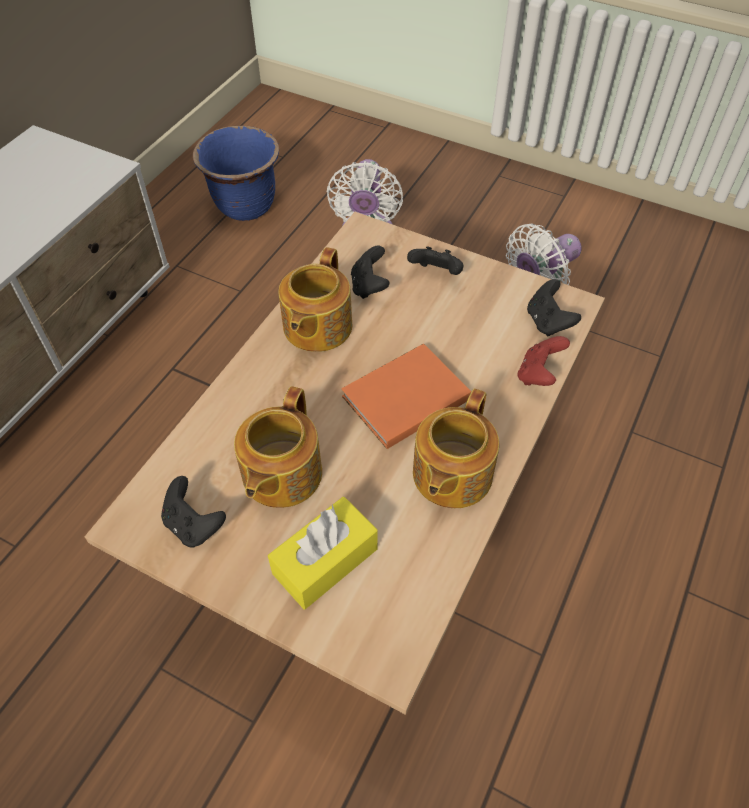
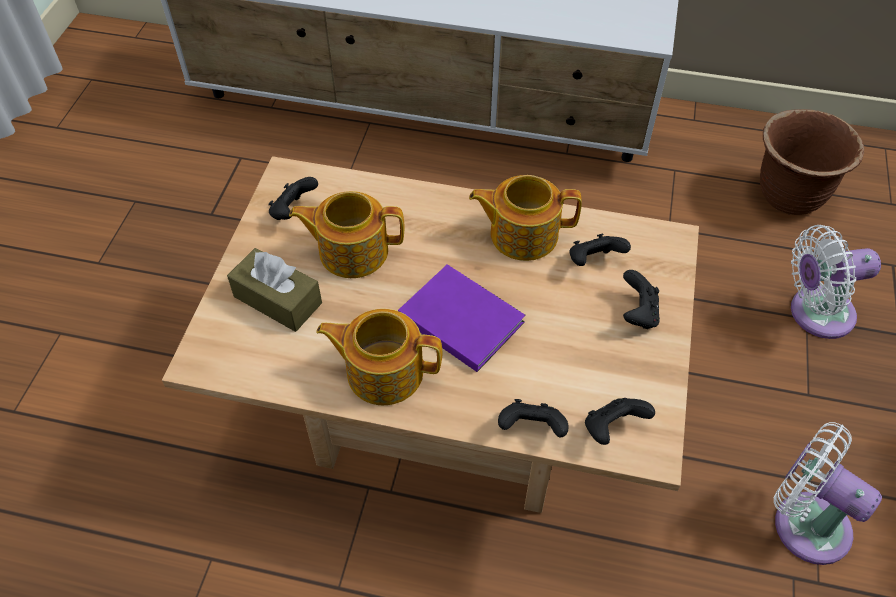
camera: 75 degrees right, 0 degrees up
(246, 207) = (788, 196): blue planter -> brown planter
(325, 561) = (278, 300): yellow tissue box -> brown tissue box
(402, 398) = (460, 317): orange book -> purple book
(538, 374) = (531, 428): red game controller -> black game controller

